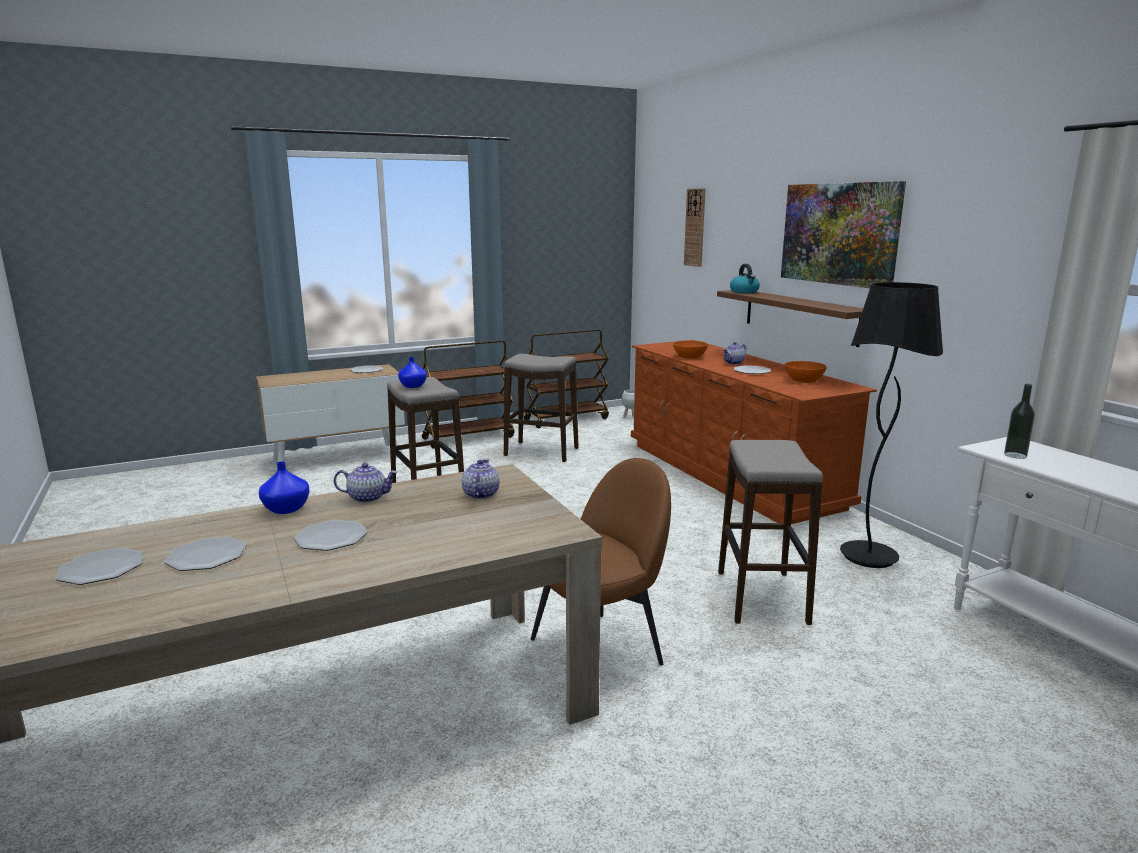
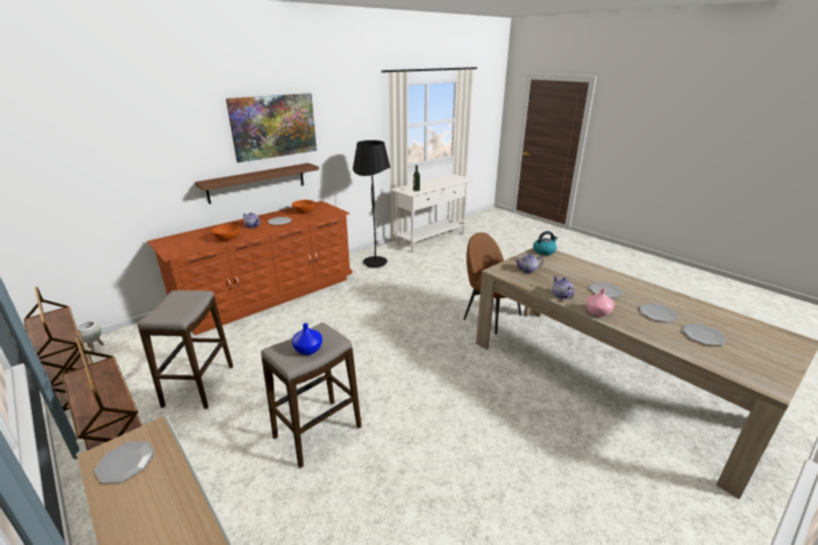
camera: 105 degrees left, 10 degrees up
(286, 509) = (598, 312): blue vase -> pink vase
(695, 227) = (104, 145): wall clock -> none
(744, 292) = (215, 181): kettle -> kettle (544, 251)
(762, 597) = (424, 284): stool -> none

